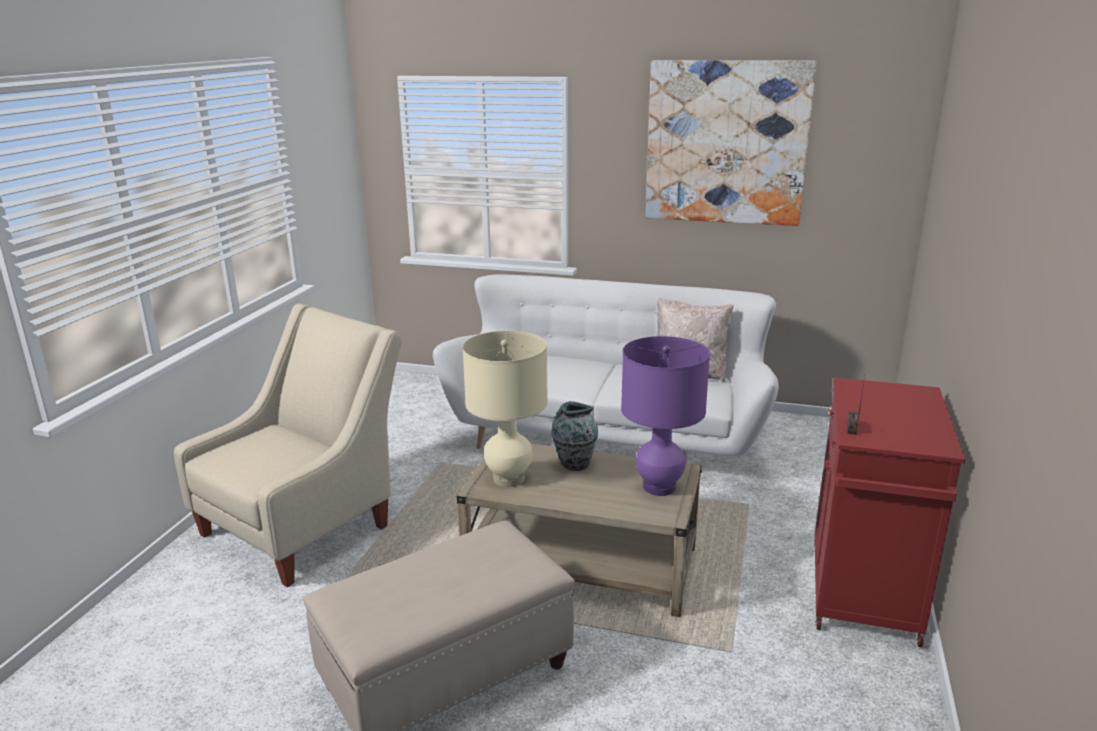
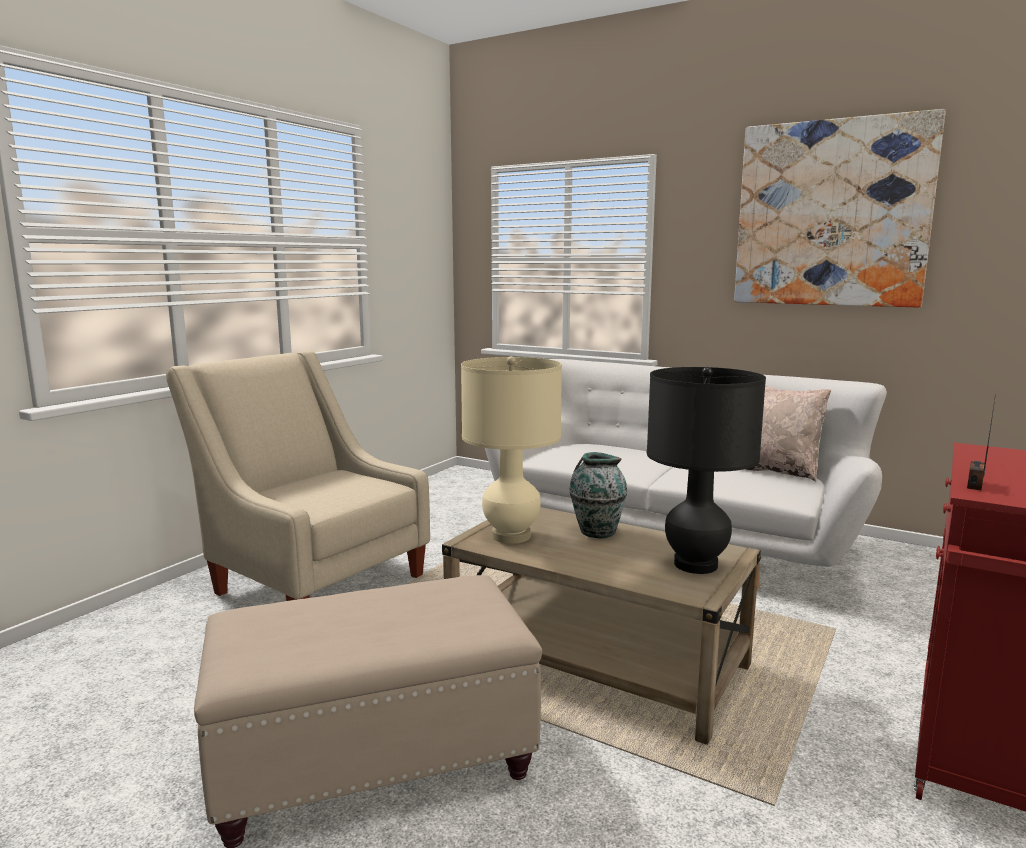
camera: 15 degrees right, 10 degrees down
(307, 524) = (311, 580): beige armchair -> beige armchair turned 105 degrees counterclockwise
(659, 487) = (695, 565): purple table lamp -> black table lamp

